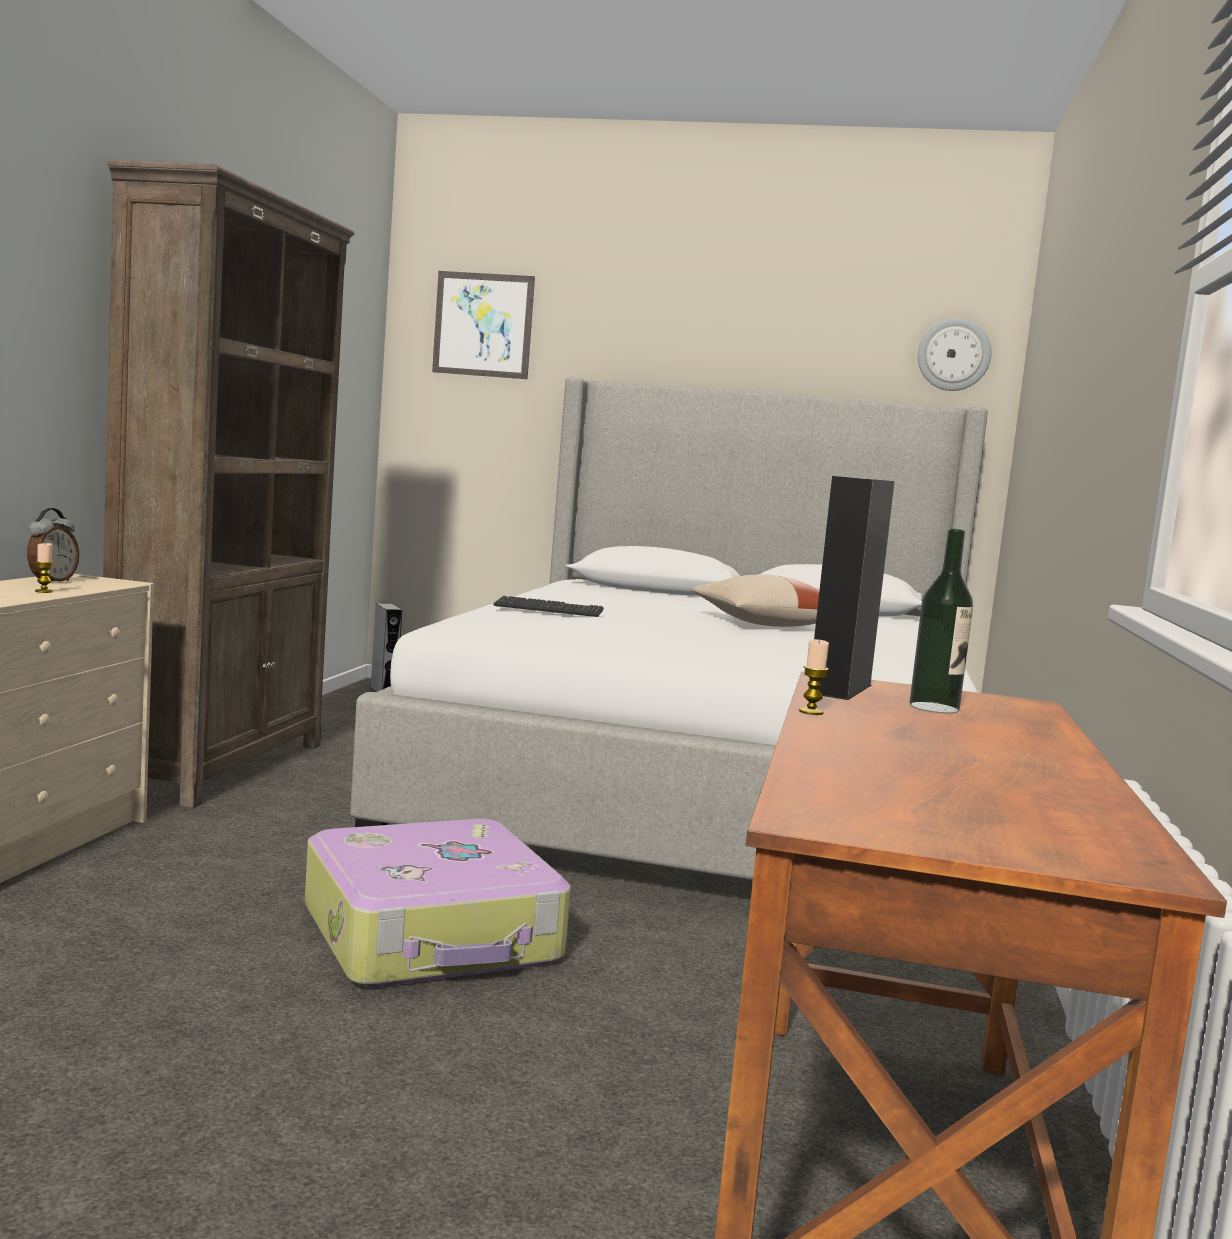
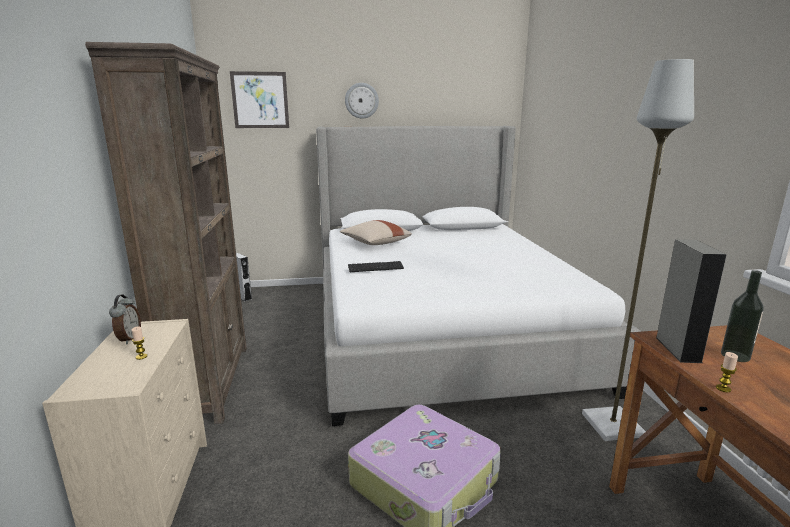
camera: 20 degrees left, 10 degrees up
(763, 624) = (462, 251): beige pillow -> beige pillow (375, 243)
(896, 970) = (613, 425): none -> grey floor lamp
(954, 355) = (493, 100): wall clock -> wall clock (361, 100)

